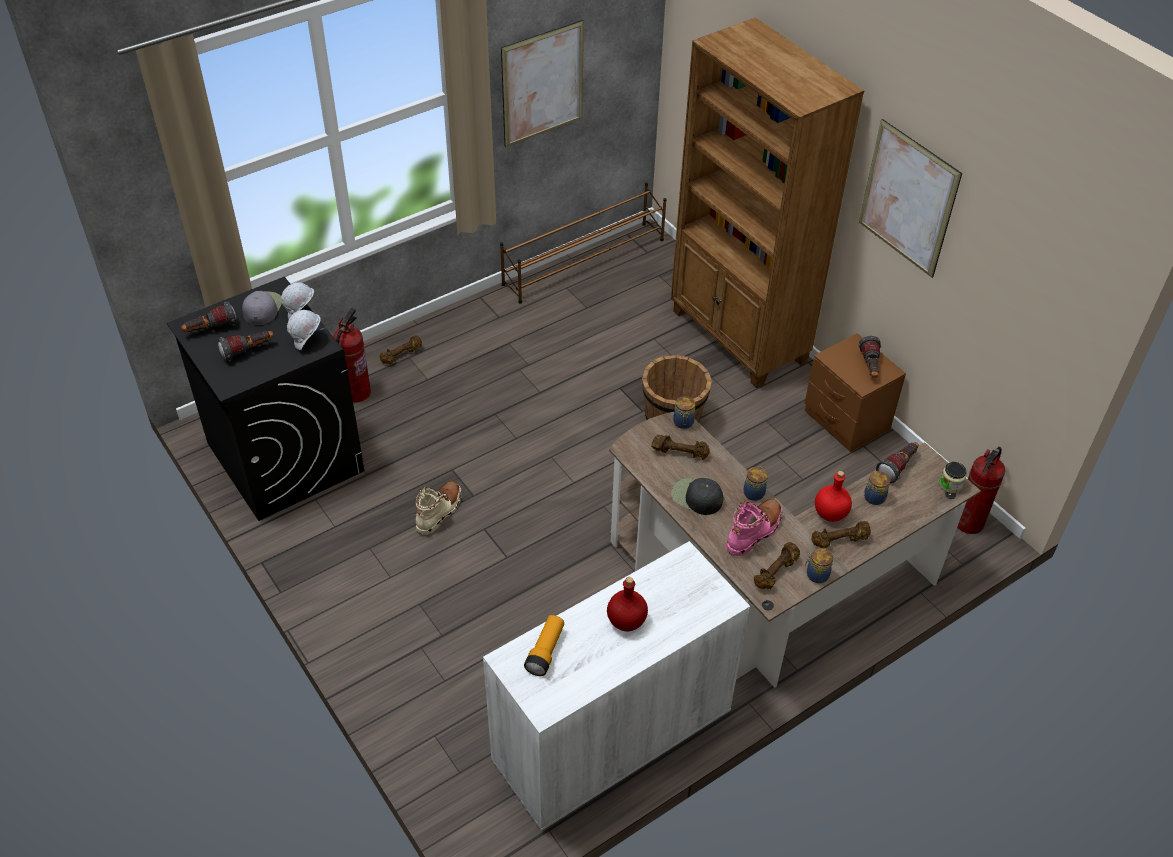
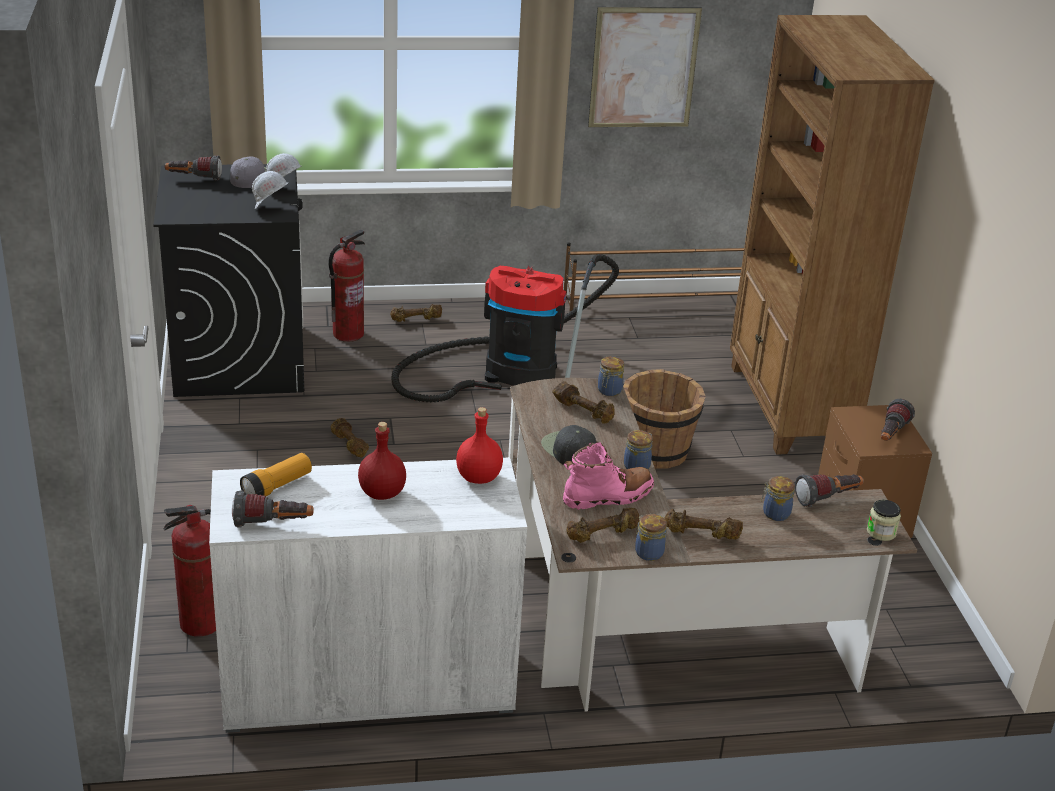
camera: 25 degrees right, 15 degrees down
(248, 351) = (211, 201): flashlight -> flashlight (273, 524)
(439, 512) = (349, 445): beige boot -> brown dumbbell
(515, 384) = (511, 373): none -> vacuum cleaner
(831, 513) = (712, 510): red bottle -> red bottle (479, 477)
(908, 199) = (957, 214): picture -> none
(968, 522) = (949, 651): fire extinguisher -> fire extinguisher (201, 623)

